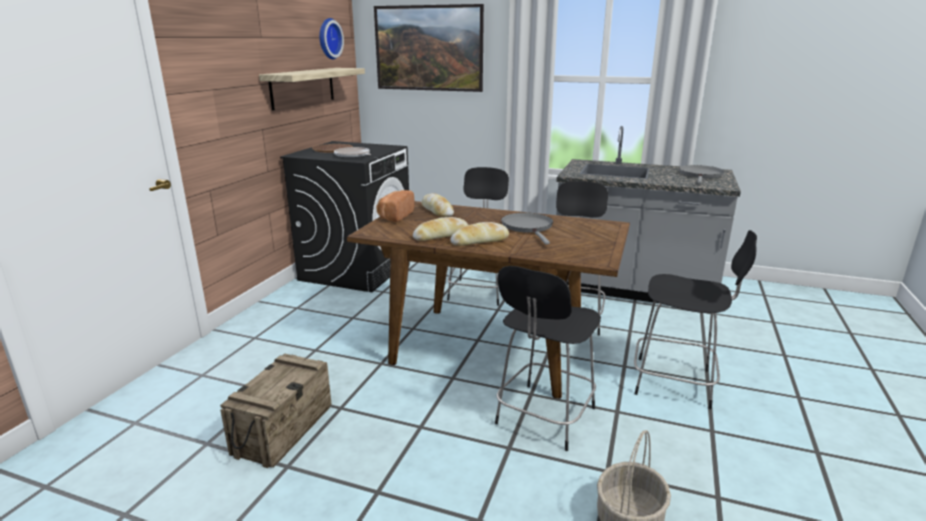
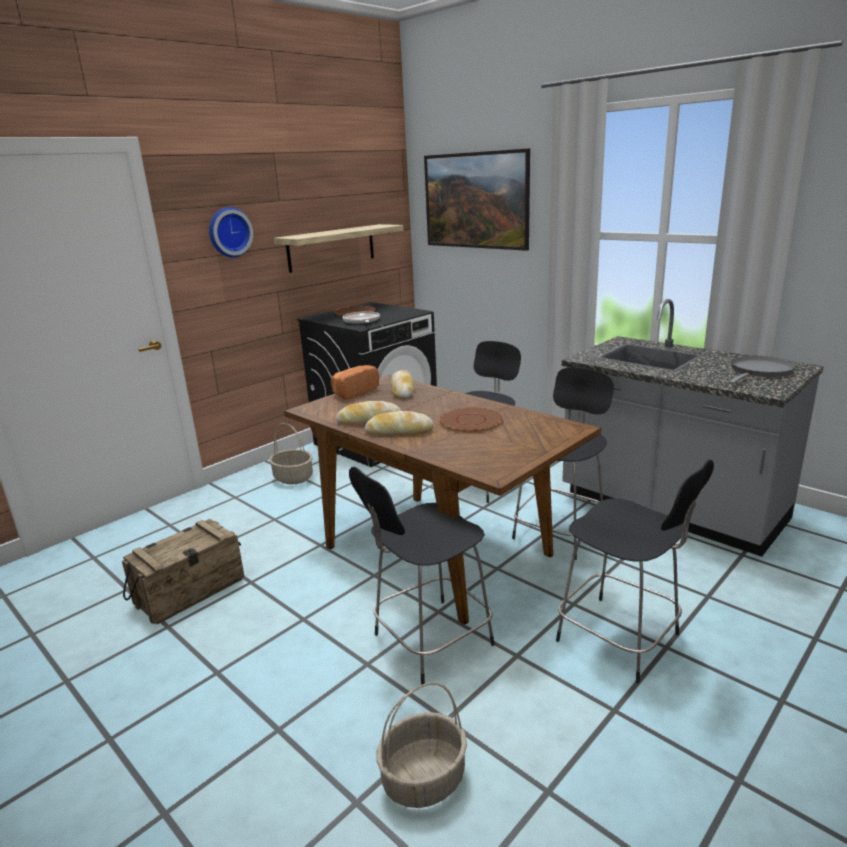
camera: 25 degrees right, 0 degrees up
(302, 312) = (293, 478): none -> basket
(328, 39) = (369, 194): wall clock -> wall clock (229, 232)
(528, 227) = (471, 421): grey frying pan -> brown plate

